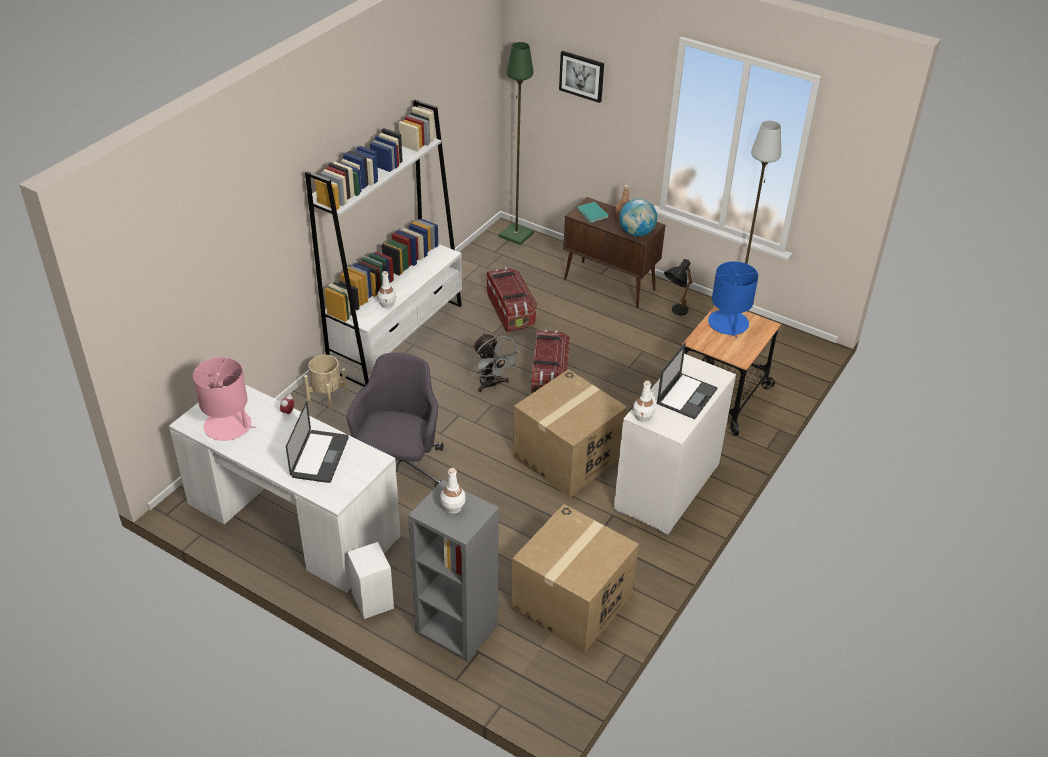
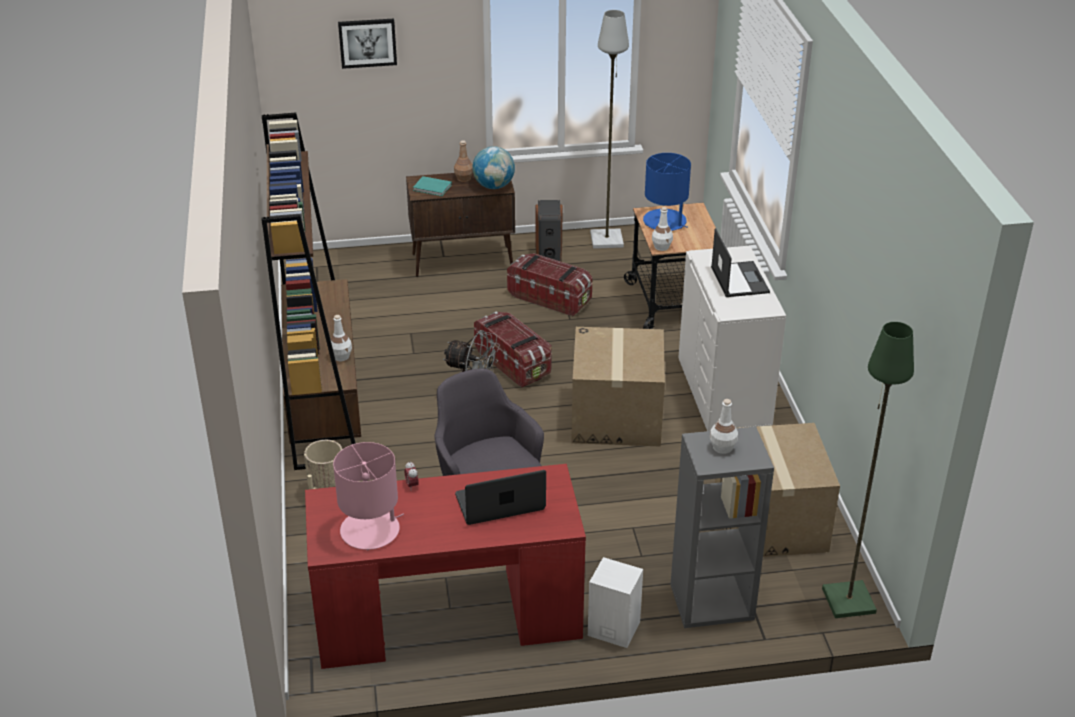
camera: 40 degrees left, 5 degrees down
(293, 519) = (447, 613): white desk -> red desk
(320, 457) = (500, 503): laptop -> laptop turned 75 degrees counterclockwise
(397, 336) = (324, 404): white bookcase -> brown bookcase
(510, 311) = (404, 327): storage box -> storage box (550, 298)
(515, 235) = (317, 261): green floor lamp -> green floor lamp (848, 601)
(643, 417) = (731, 312): white bottle -> white bottle (662, 247)
(675, 312) = (549, 257): black table lamp -> speaker

